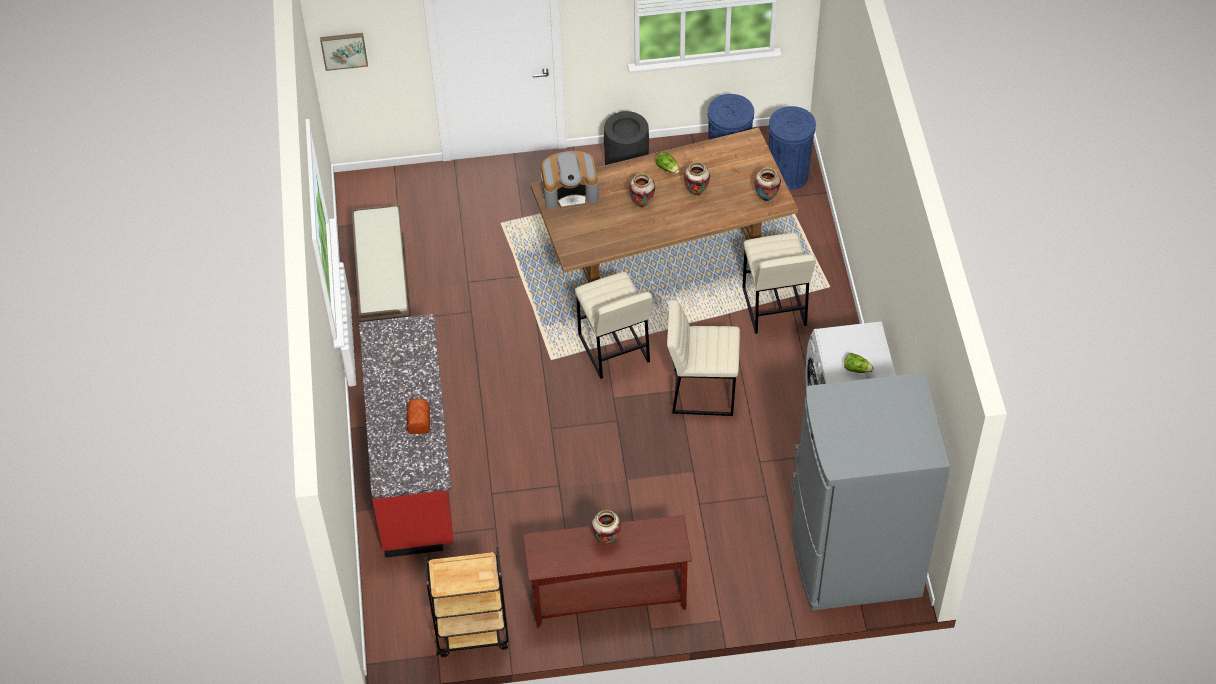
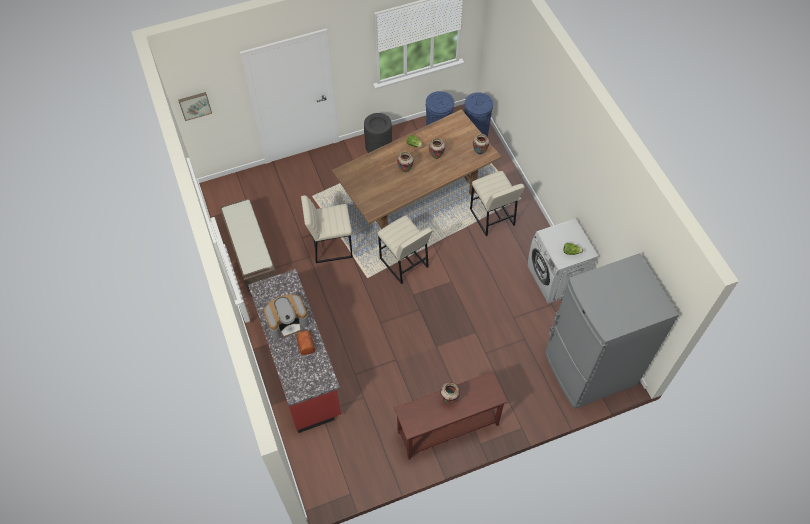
camera: 15 degrees left, 5 degrees up
(471, 639) = (369, 477): brown cart -> none
(570, 192) = (358, 170): coffee machine -> coffee machine (287, 322)
(701, 392) = (465, 280): beige chair -> beige chair (330, 246)

